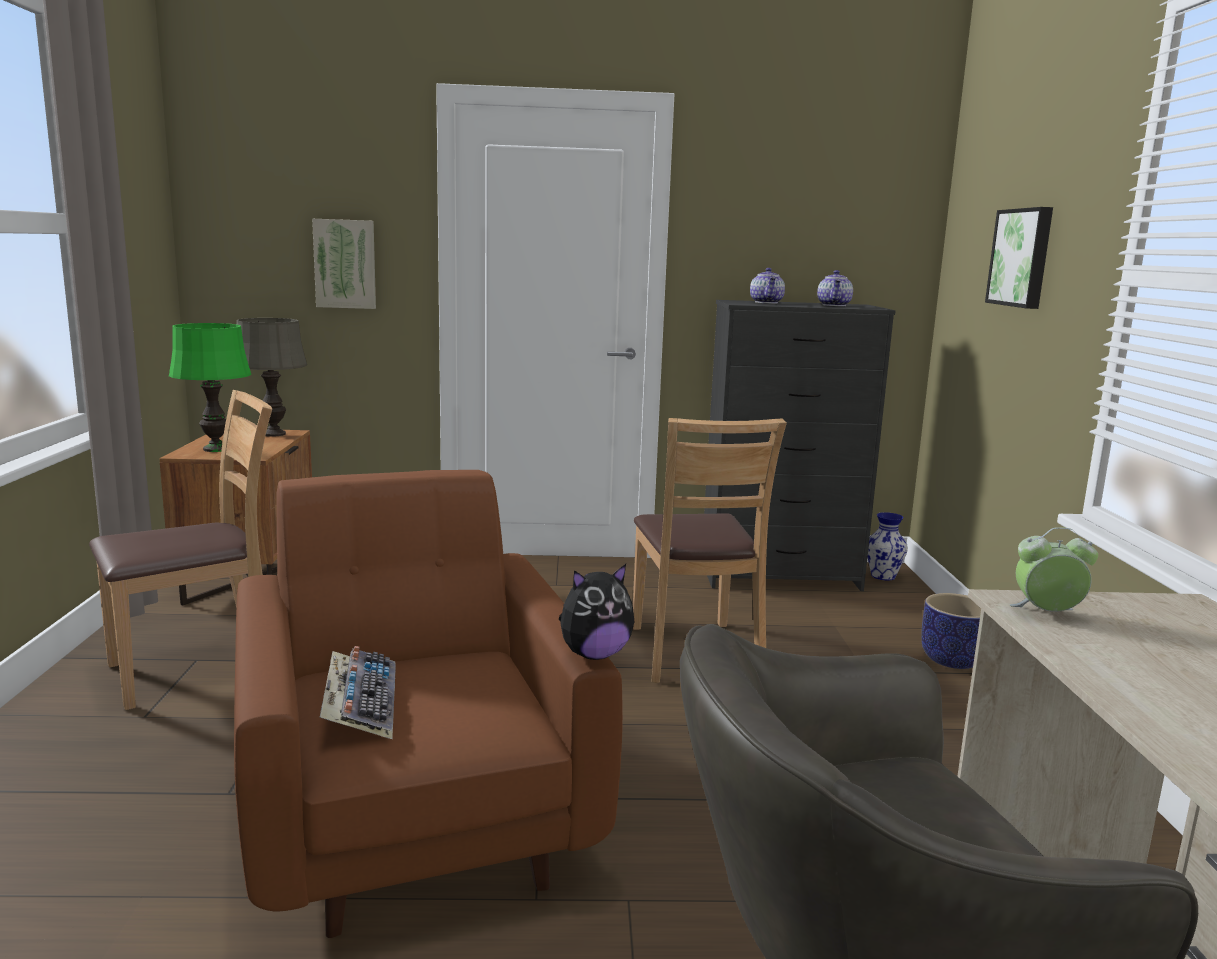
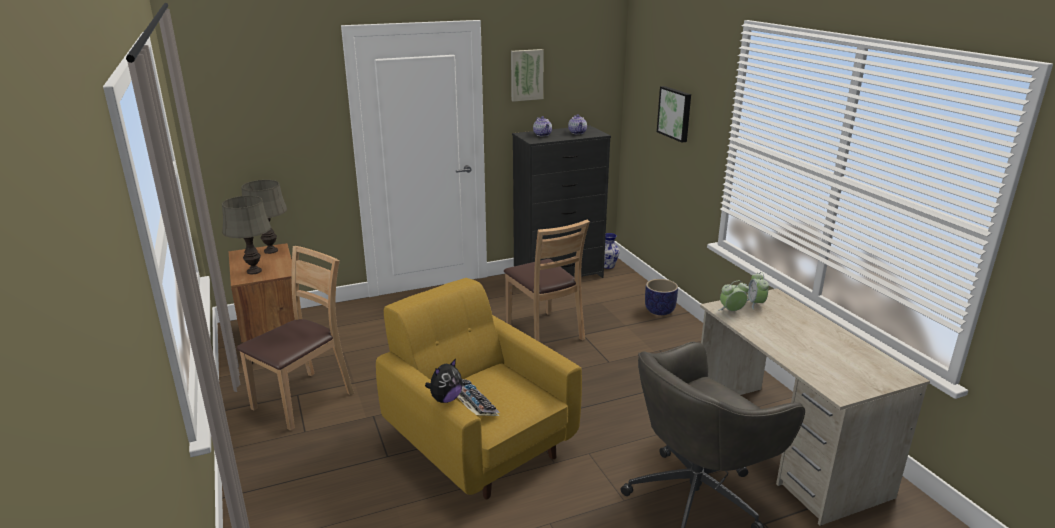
camera: 20 degrees left, 10 degrees up
(215, 449) = (254, 271): green table lamp -> grey table lamp
(345, 264) = (294, 139): picture -> picture (526, 75)
(415, 812) = (478, 442): brown armchair -> yellow armchair
(594, 654) = (568, 362): plush toy -> plush toy (445, 399)
(1124, 611) = (755, 304): none -> alarm clock

